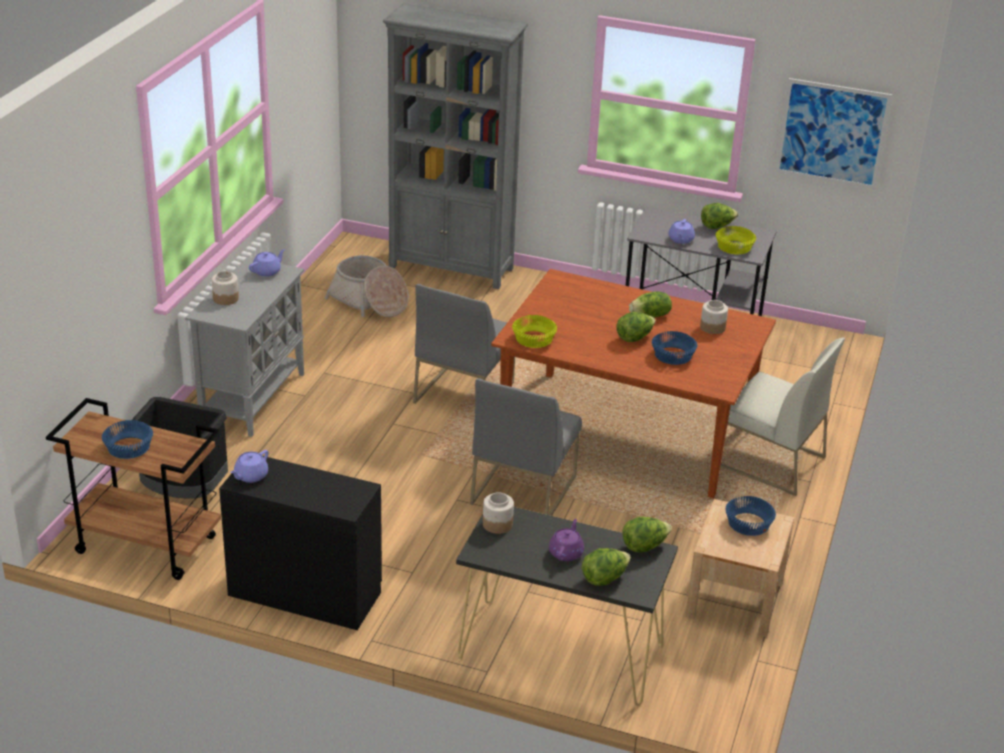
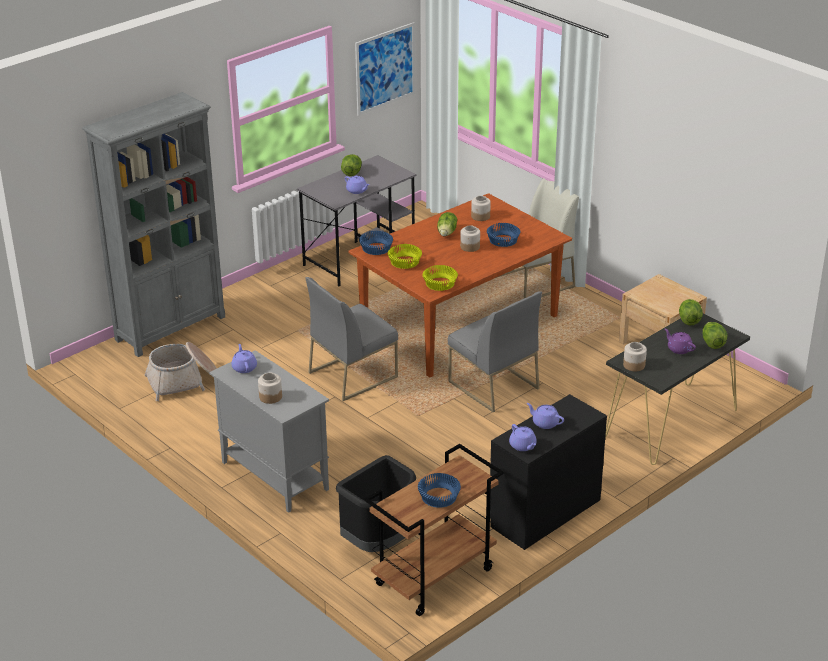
camera: 60 degrees left, 0 degrees up
(306, 480) = (545, 423): none -> purple teapot
(463, 392) = (353, 374): grey chair -> grey chair turned 90 degrees clockwise
(634, 338) = (469, 247): lettuce -> jar
(735, 247) = (386, 176): yellow bowl -> yellow bowl (405, 262)
(748, 524) = (656, 291): blue bowl -> blue bowl (377, 249)

